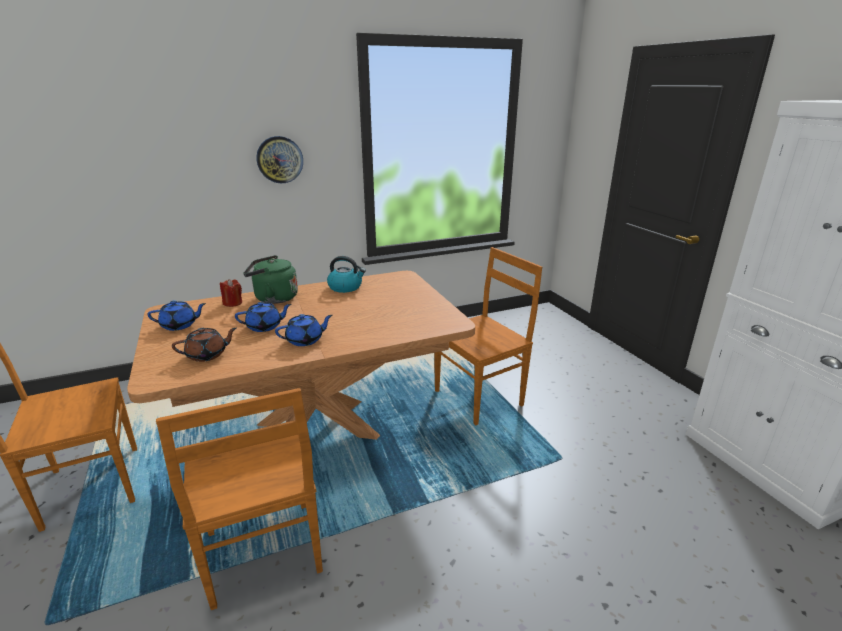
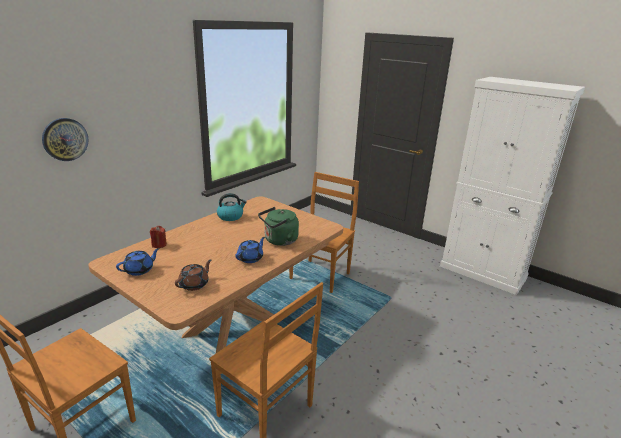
camera: 30 degrees left, 0 degrees up
(265, 326) = (209, 256): blue teapot -> none
(273, 298) = (187, 235): green kettle -> green kettle (279, 241)
(279, 159) = (142, 122): wall clock -> wall clock (65, 139)

